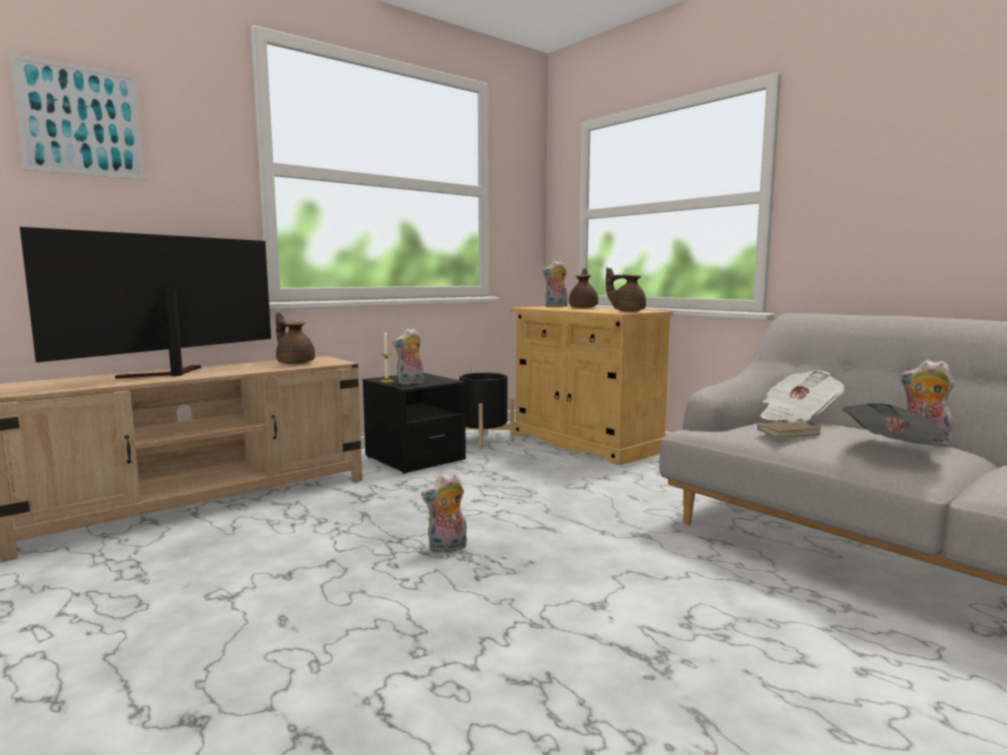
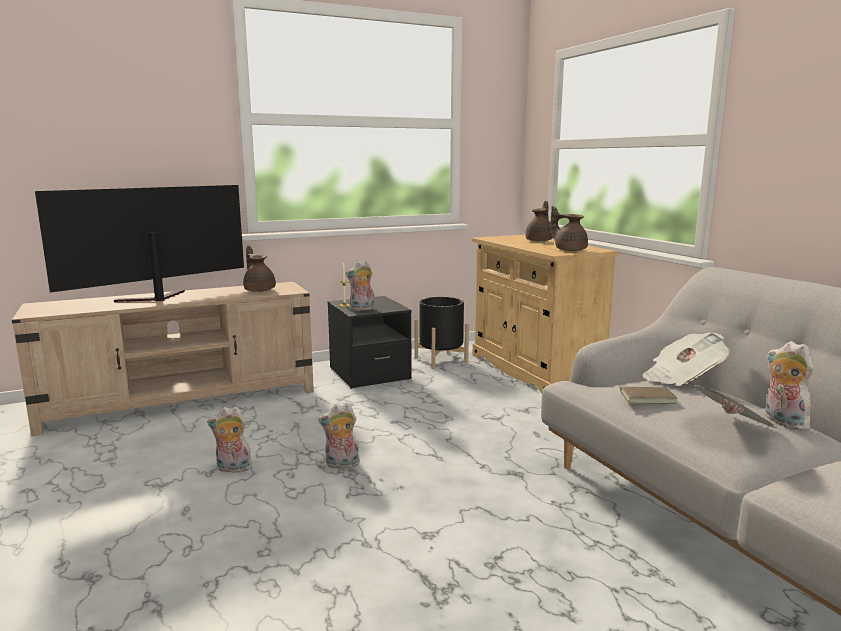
camera: 15 degrees right, 5 degrees up
(81, 121) = (95, 92): picture -> none
(556, 306) = (517, 237): plush toy -> plush toy (232, 469)

